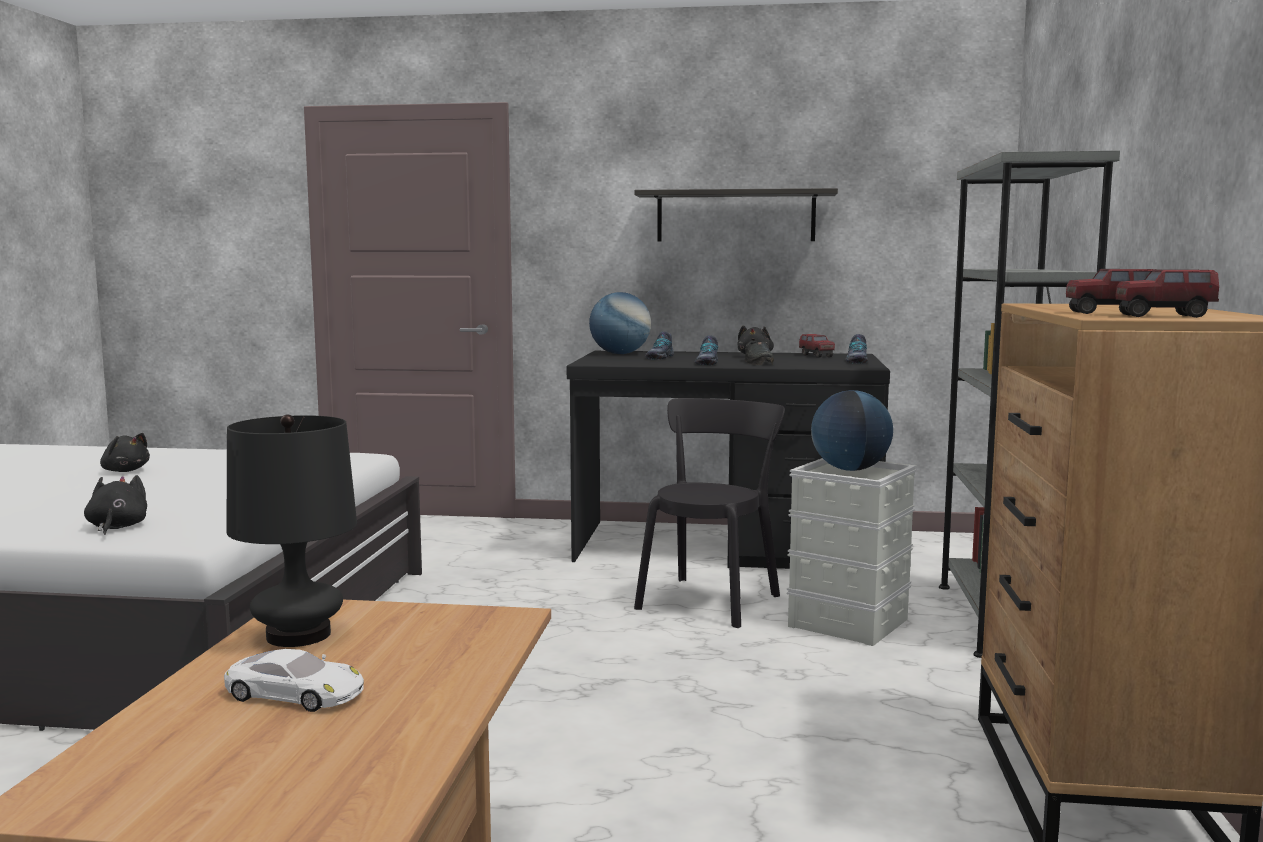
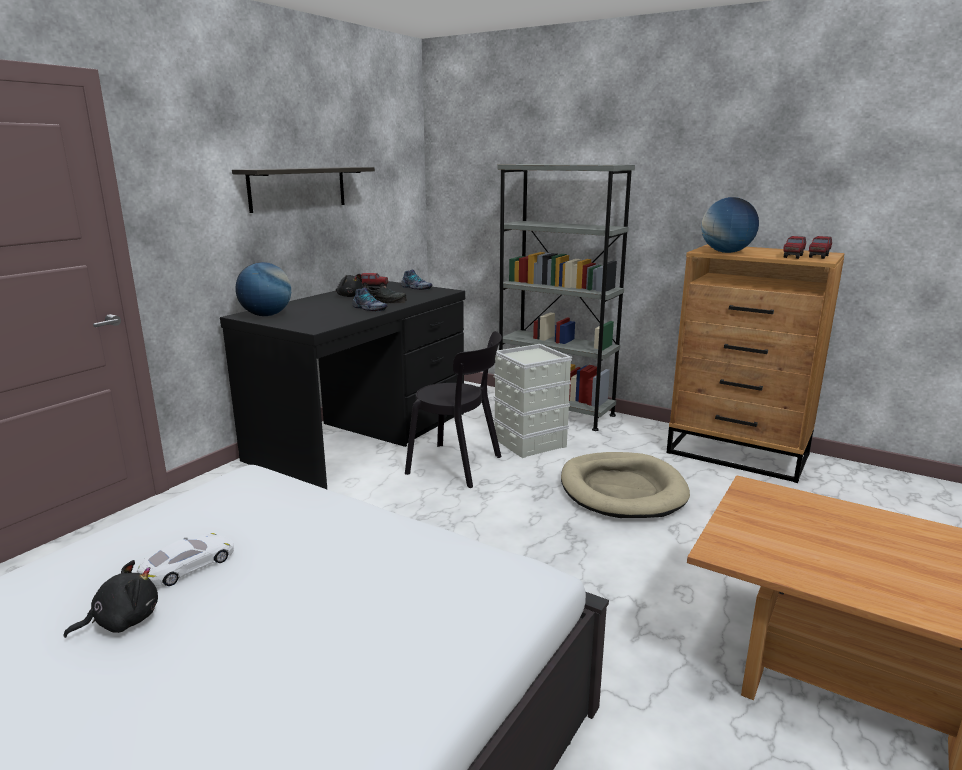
camera: 65 degrees left, 10 degrees up
(116, 527) = (463, 622): black plush toy -> none
(294, 694) = (890, 564): white toy car -> white toy car (188, 565)
(298, 635) = (781, 556): black table lamp -> none
(659, 357) = (312, 311): shoe -> none
(711, 600) = (458, 466): black chair -> black chair turned 150 degrees clockwise
(771, 701) = (622, 490): none -> beige dog bed
(850, 469) = (523, 355): globe -> globe (726, 252)

